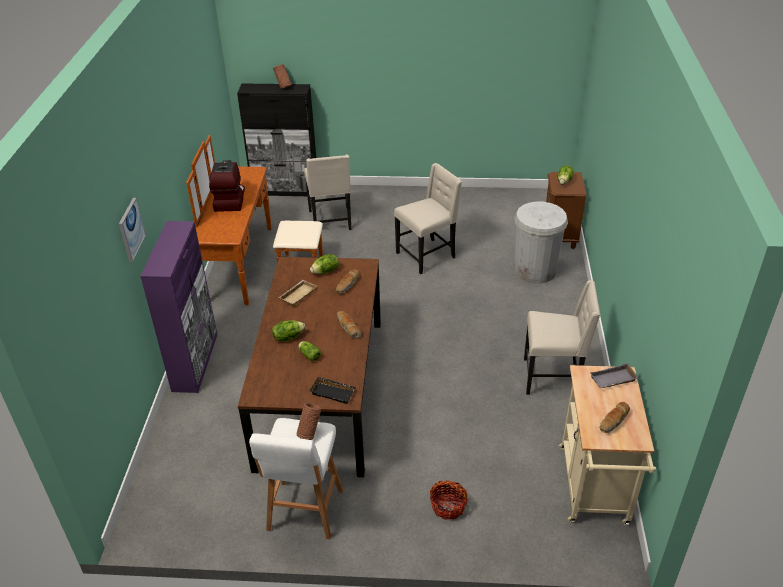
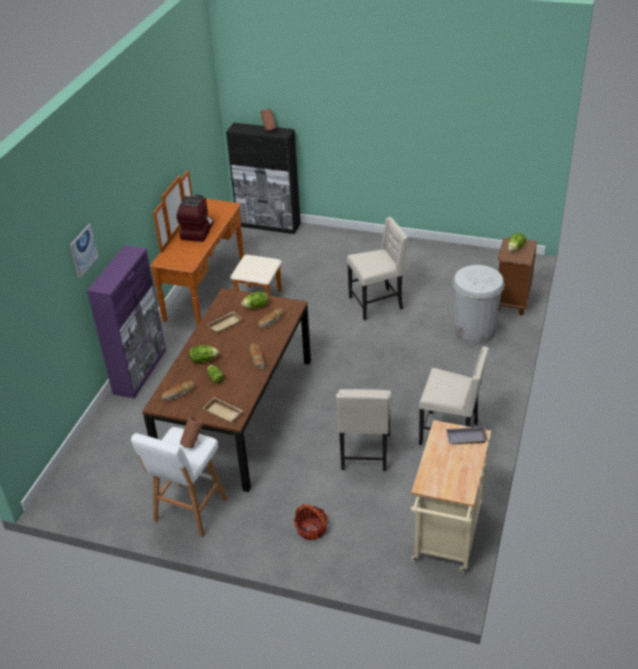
camera: 15 degrees right, 0 degrees up
(331, 221) = (300, 259): beige chair -> beige chair (364, 453)
(334, 392) = (224, 412): black tray -> beige tray
(614, 421) = (449, 474): bread -> bread (179, 394)

